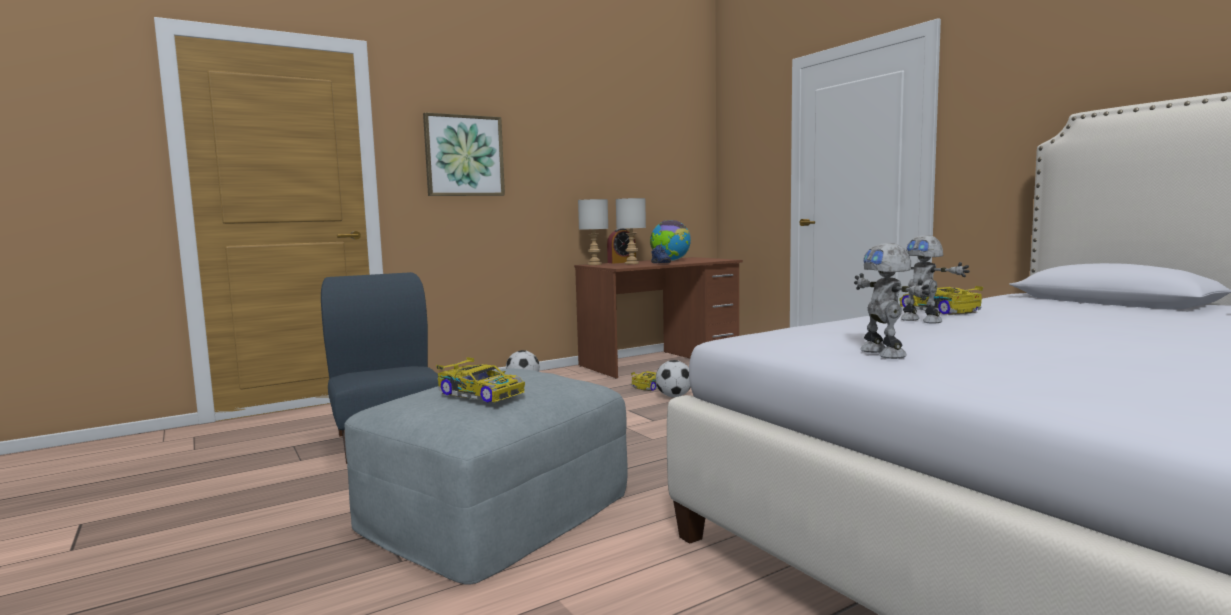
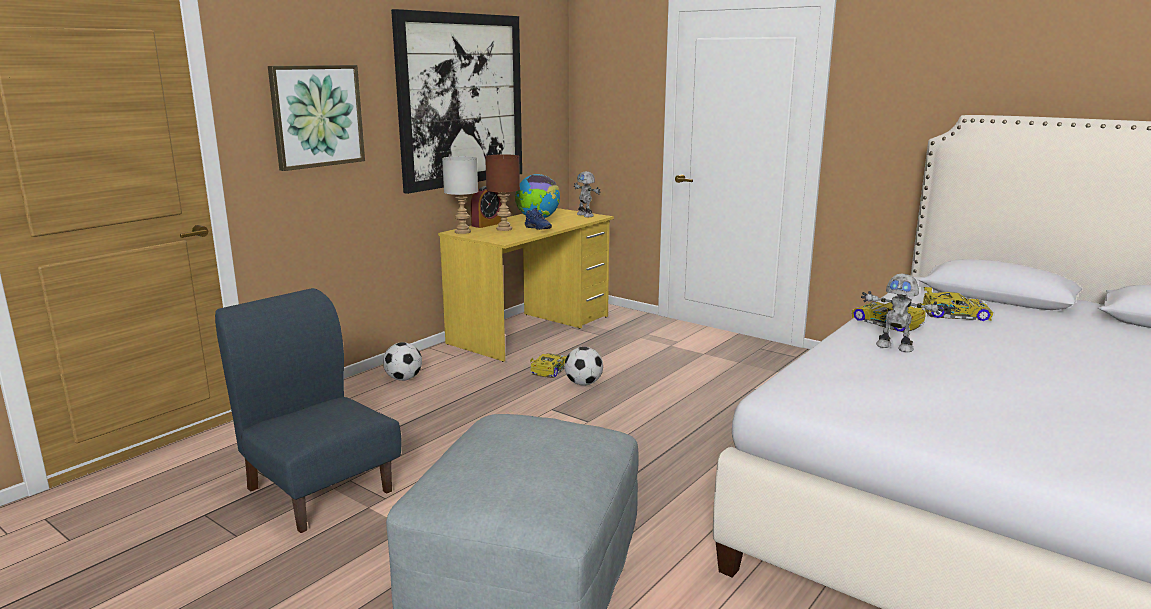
camera: 20 degrees left, 10 degrees up
(480, 393) = (533, 471): toy car -> toy car (954, 314)
(602, 155) = (461, 100): none -> picture
(632, 263) = (504, 229): grey table lamp -> brown table lamp
(660, 361) = (531, 330): brown desk -> yellow desk
(884, 353) = (926, 415): toy robot -> toy robot (586, 215)

